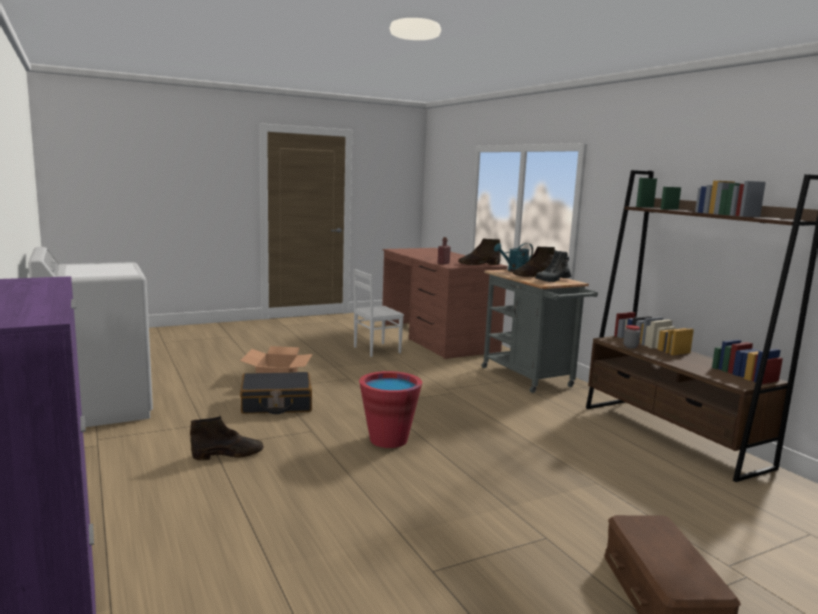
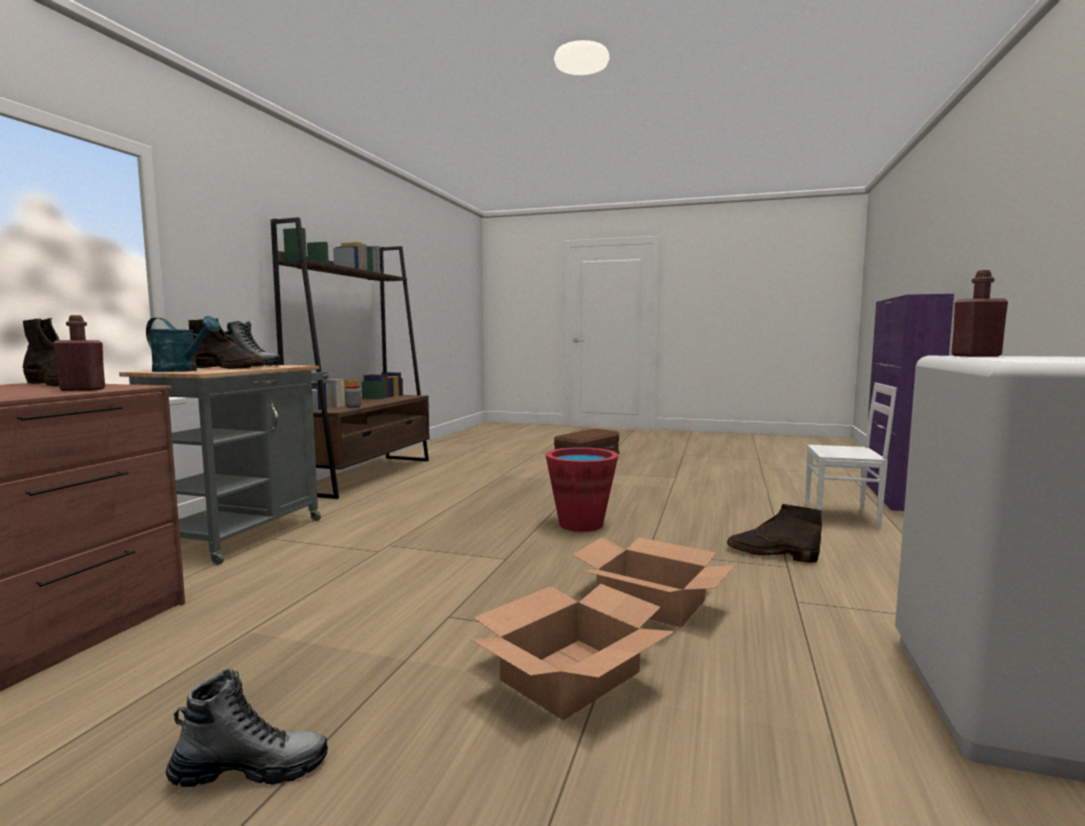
camera: 135 degrees left, 5 degrees down
(123, 272) = (976, 356): none -> red bottle
(276, 404) = (651, 602): black suitcase -> cardboard box
(324, 349) = (251, 770): none -> boot
(376, 350) = (167, 696): white chair -> white chair (842, 517)

